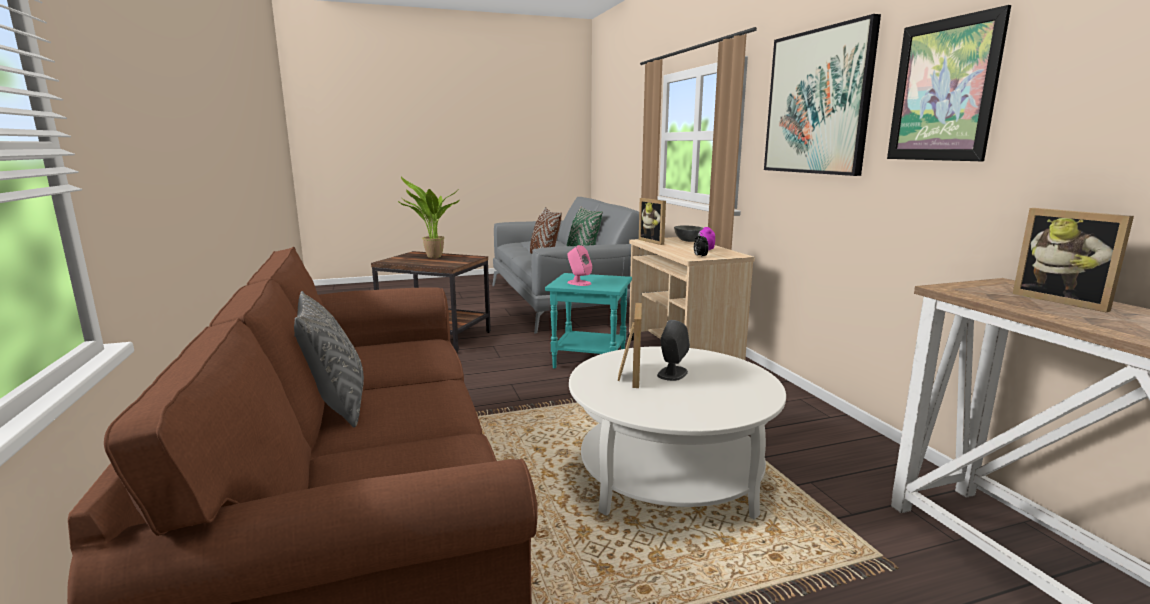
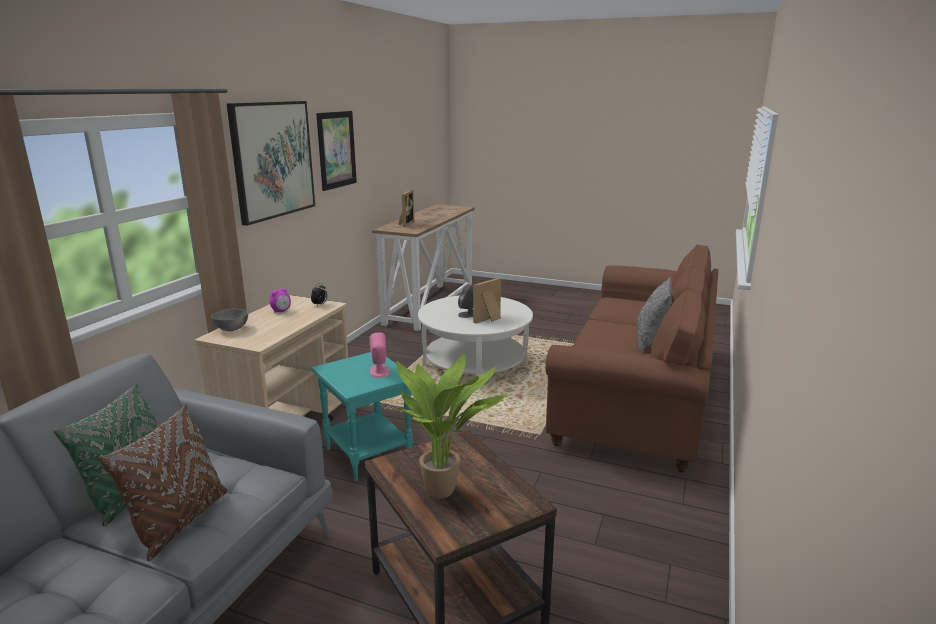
camera: 140 degrees left, 5 degrees up
(654, 241) = (259, 337): picture frame -> none

